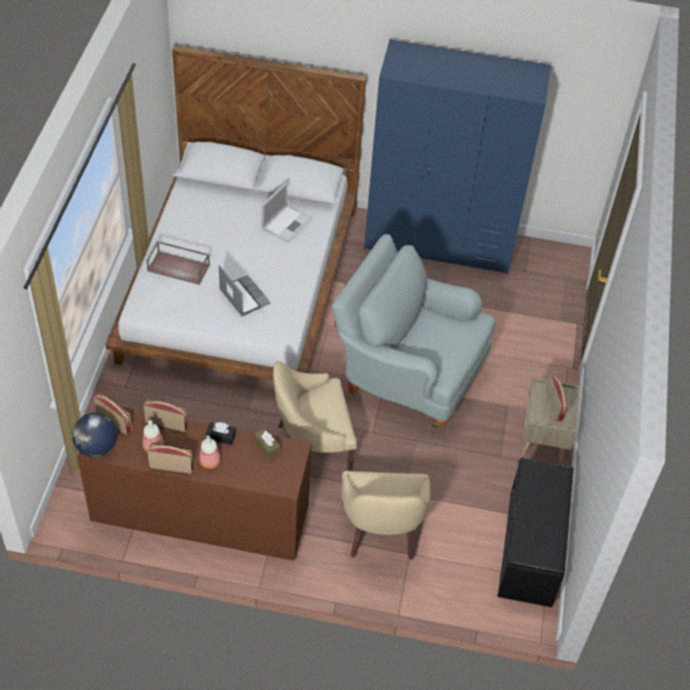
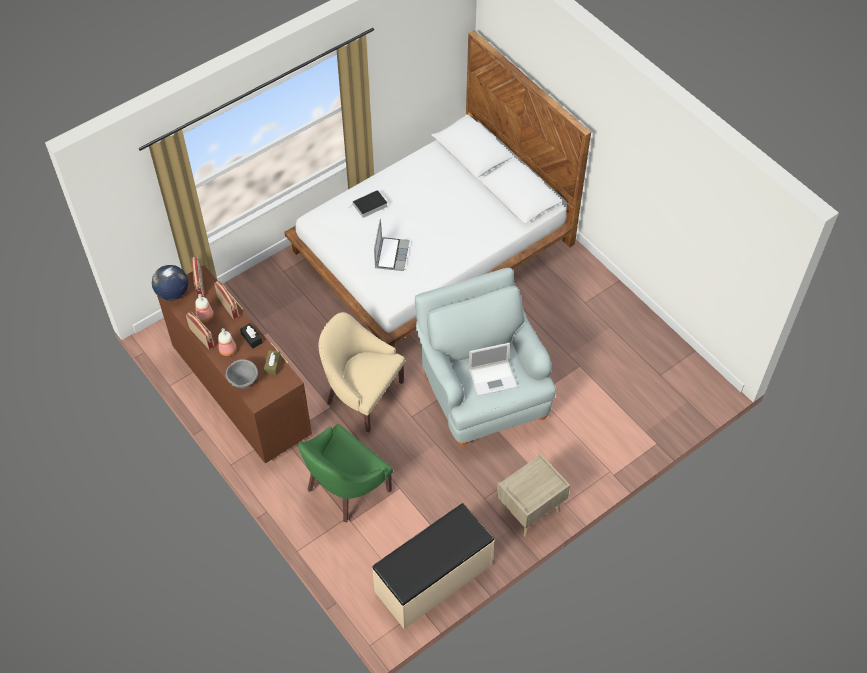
camera: 45 degrees right, 5 degrees up
(179, 267) = (369, 206): brown tray -> book
(256, 478) = (243, 381): none -> grey bowl
(287, 223) = (479, 219): laptop -> laptop (493, 378)
(382, 531) = (345, 488): beige armchair -> green armchair
(439, 243) = (614, 309): blue wardrobe -> none
(531, 549) = (434, 579): black bench -> beige bench
(553, 406) = (533, 485): radio -> none

